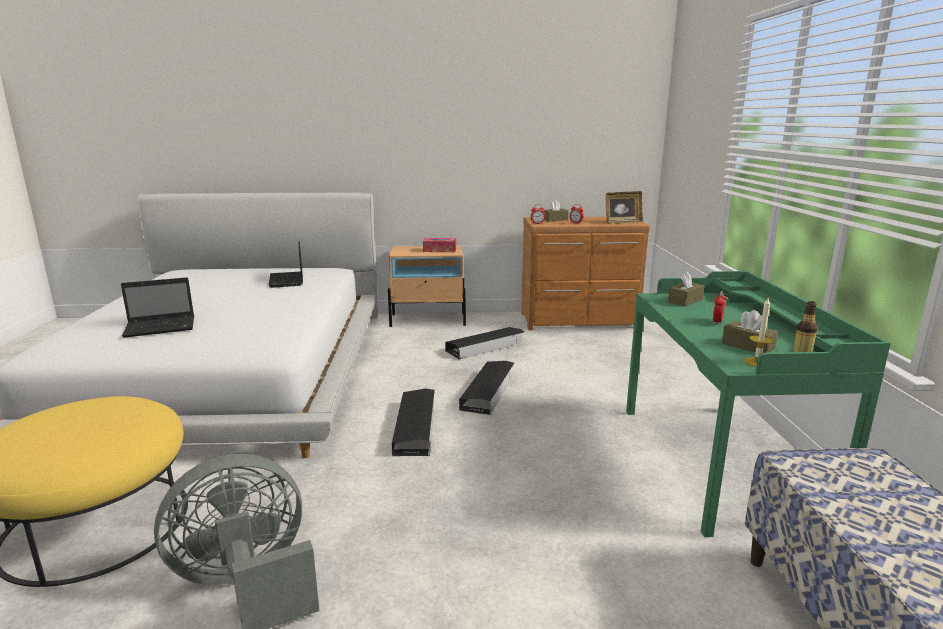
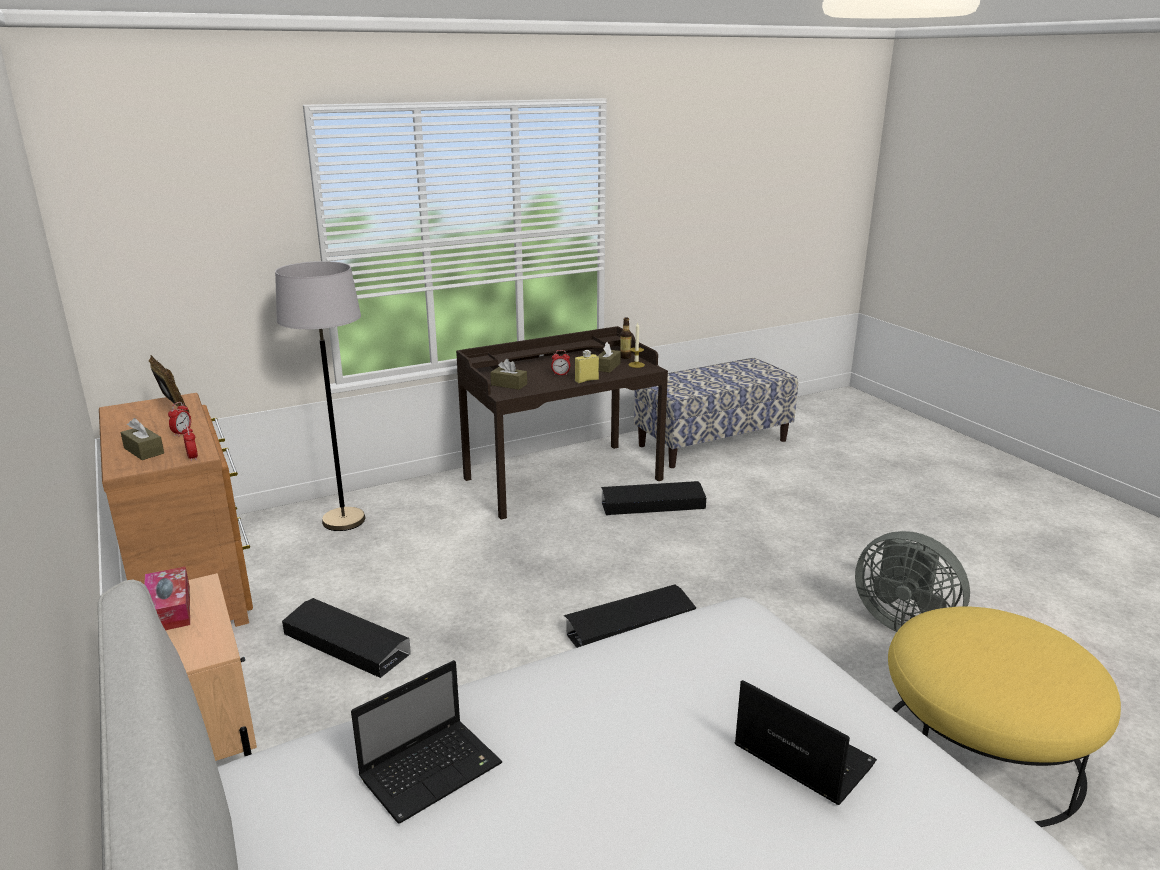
camera: 115 degrees left, 5 degrees up
(488, 391) = (505, 603): black storage box -> black storage box (652, 504)
(648, 358) = (344, 520): none -> grey floor lamp
(691, 328) = (586, 380): none -> yellow bottle
(719, 462) = (562, 478): green desk -> brown desk

